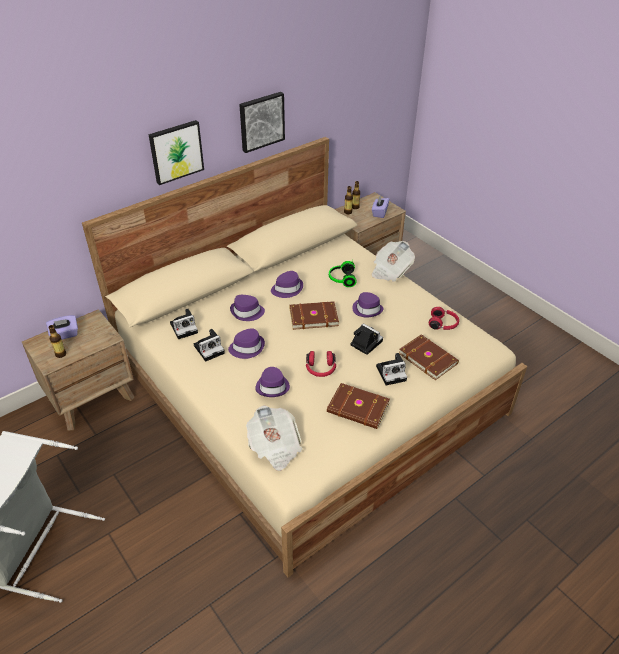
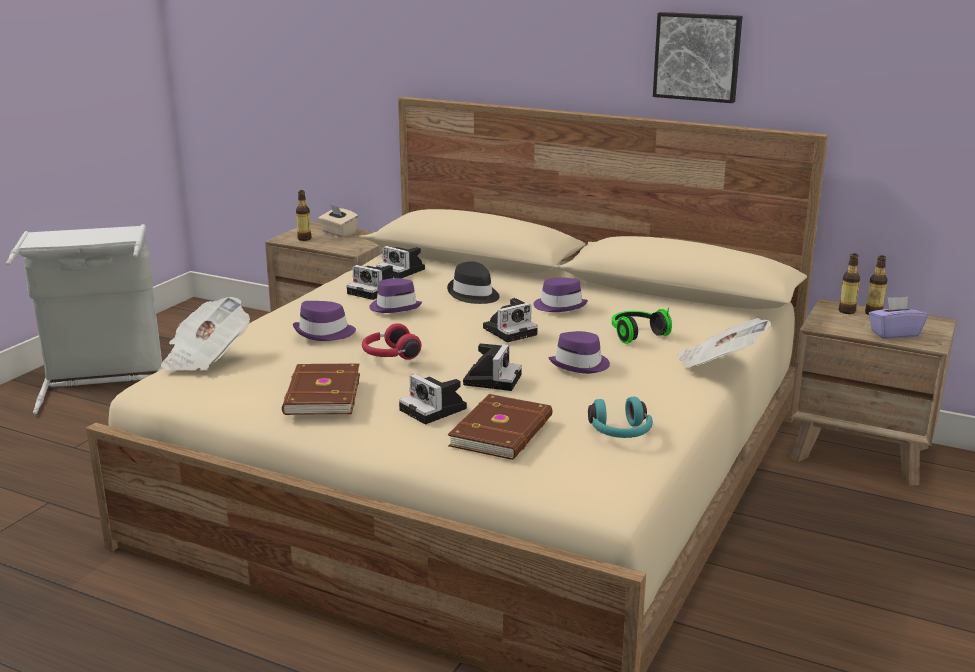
camera: 65 degrees right, 20 degrees down
(65, 334) = (338, 233): purple tissue box -> beige tissue box
(176, 151) = (547, 52): picture -> none
(247, 312) = (473, 294): purple hat -> black hat
(313, 316) = (511, 331): brown book -> camera
(443, 324) = (620, 433): red headphones -> turquoise headphones

